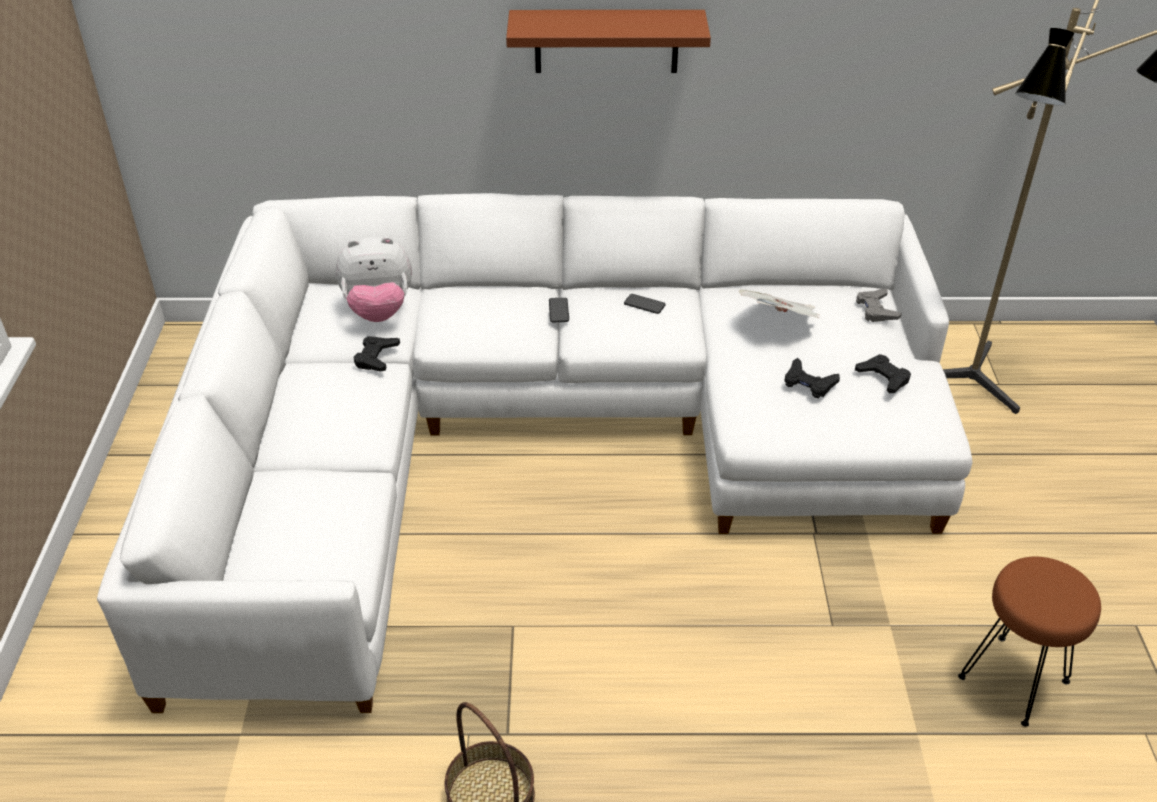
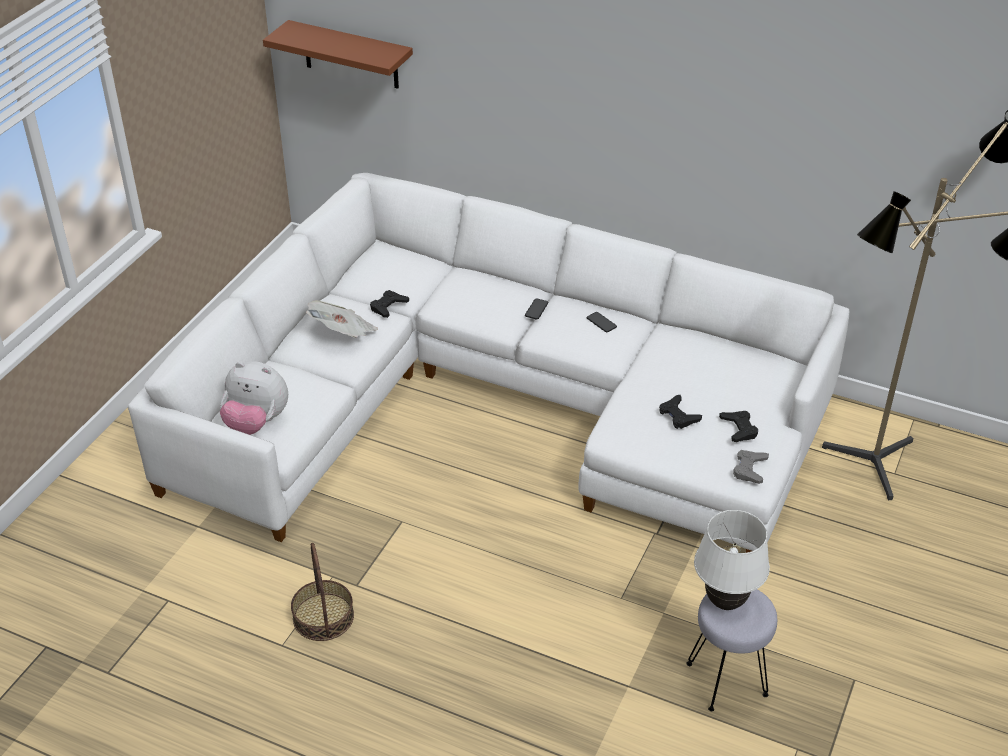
camera: 25 degrees right, 0 degrees up
(378, 311) = (410, 274): plush toy -> plush toy (256, 423)
(606, 41) = (618, 114): brown shelf -> brown shelf (351, 55)
(780, 321) = (693, 364): newspaper -> newspaper (343, 333)
(876, 309) = (777, 377): grey game controller -> grey game controller (749, 469)
(1014, 681) = (726, 680): brown stool -> grey stool
(1030, 587) = (725, 602): none -> white table lamp

